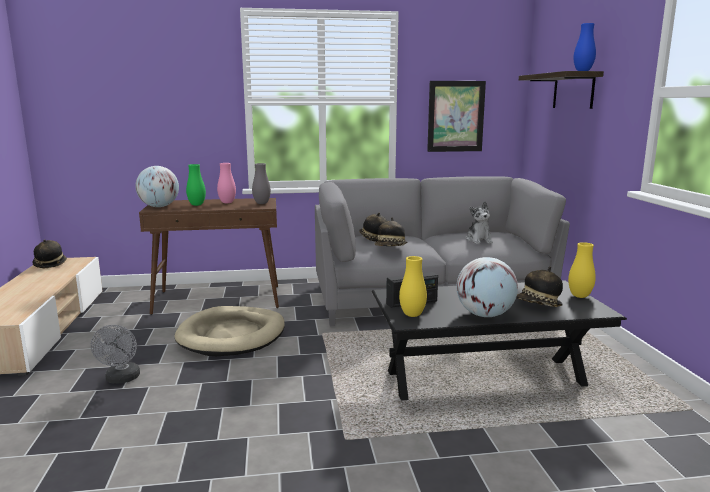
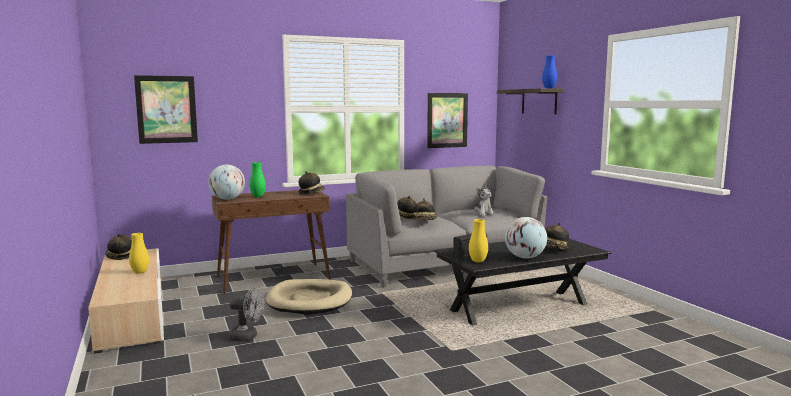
camera: 15 degrees left, 5 degrees down
(106, 100) = (166, 109): none -> picture
(121, 379) = (248, 337): grey fan -> grey fan turned 60 degrees counterclockwise
(227, 202) = (281, 194): pink vase -> none
(261, 203) = (311, 193): grey vase -> hat
(579, 296) = (575, 243): yellow vase -> yellow vase (140, 272)

